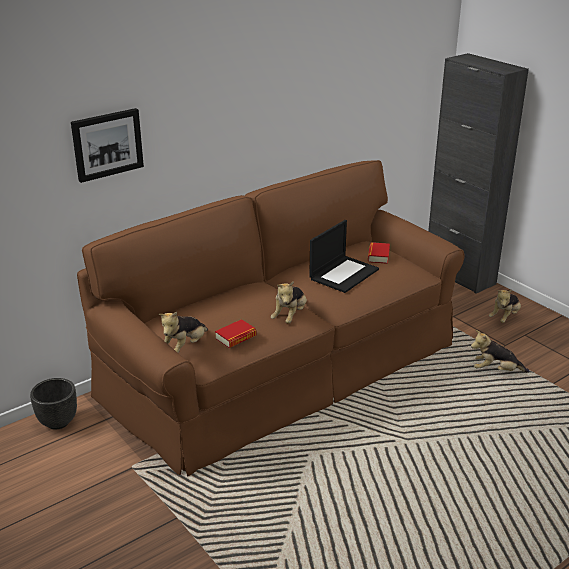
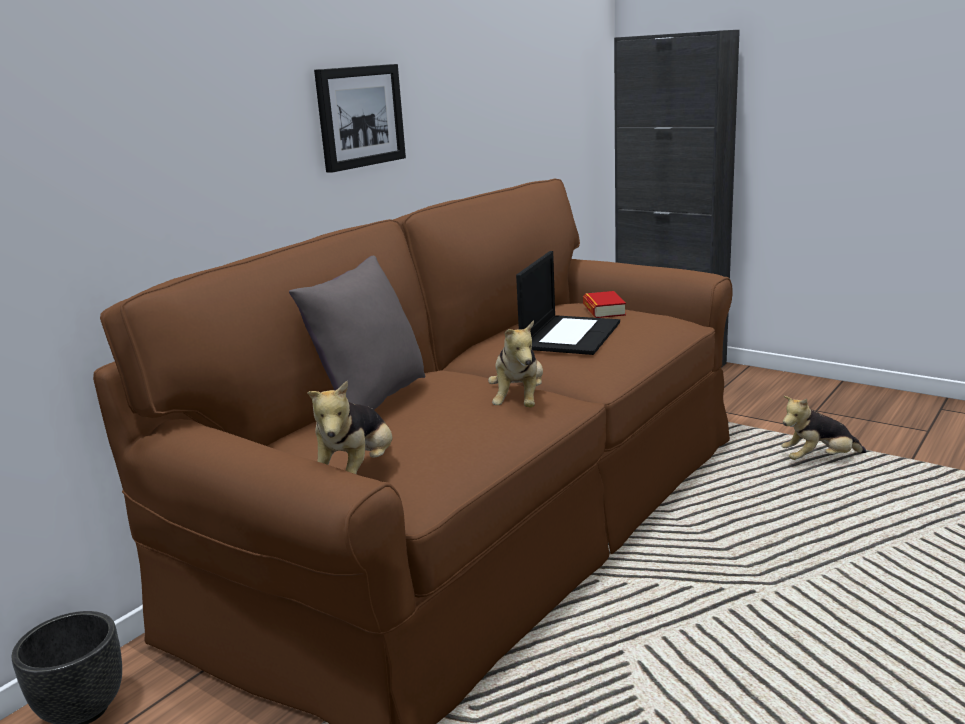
camera: 15 degrees left, 10 degrees down
(107, 144) = (130, 104): picture -> picture (359, 116)
(213, 301) = (370, 402): none -> grey pillow
(236, 337) = (450, 441): book -> none
(504, 317) = (771, 396): plush toy -> none

